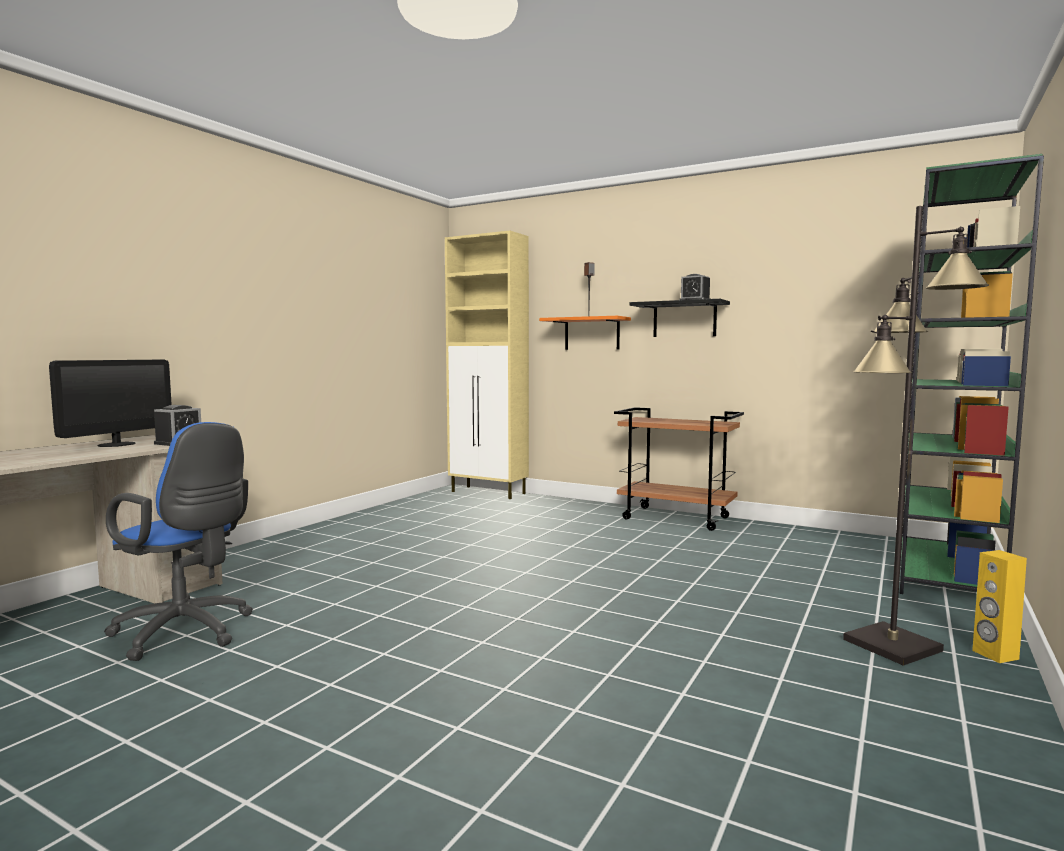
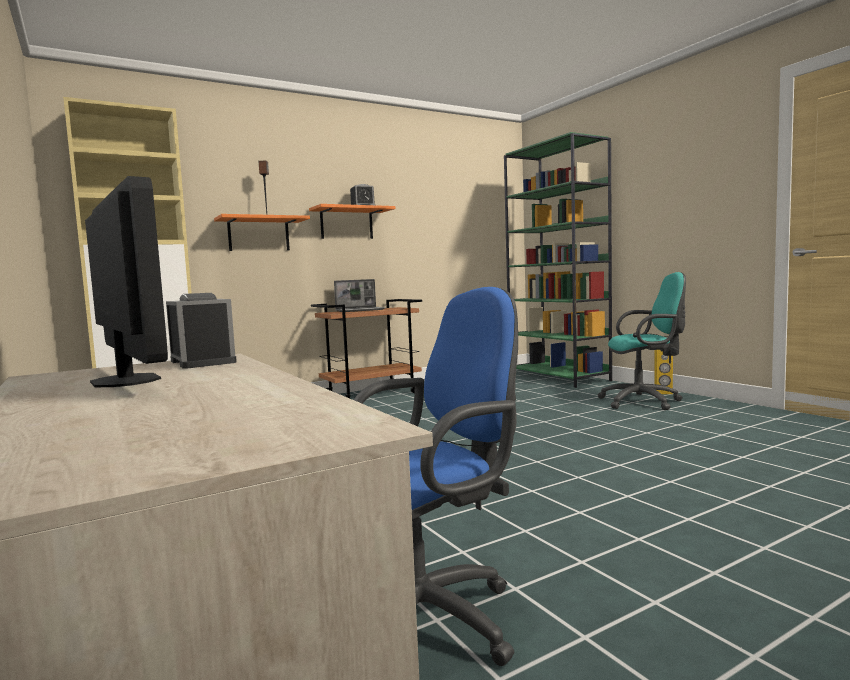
camera: 60 degrees left, 0 degrees up
(671, 420) = (360, 310): none -> laptop
(684, 319) = (346, 223): black shelf -> orange shelf
(892, 646) = (644, 402): black floor lamp -> turquoise office chair

